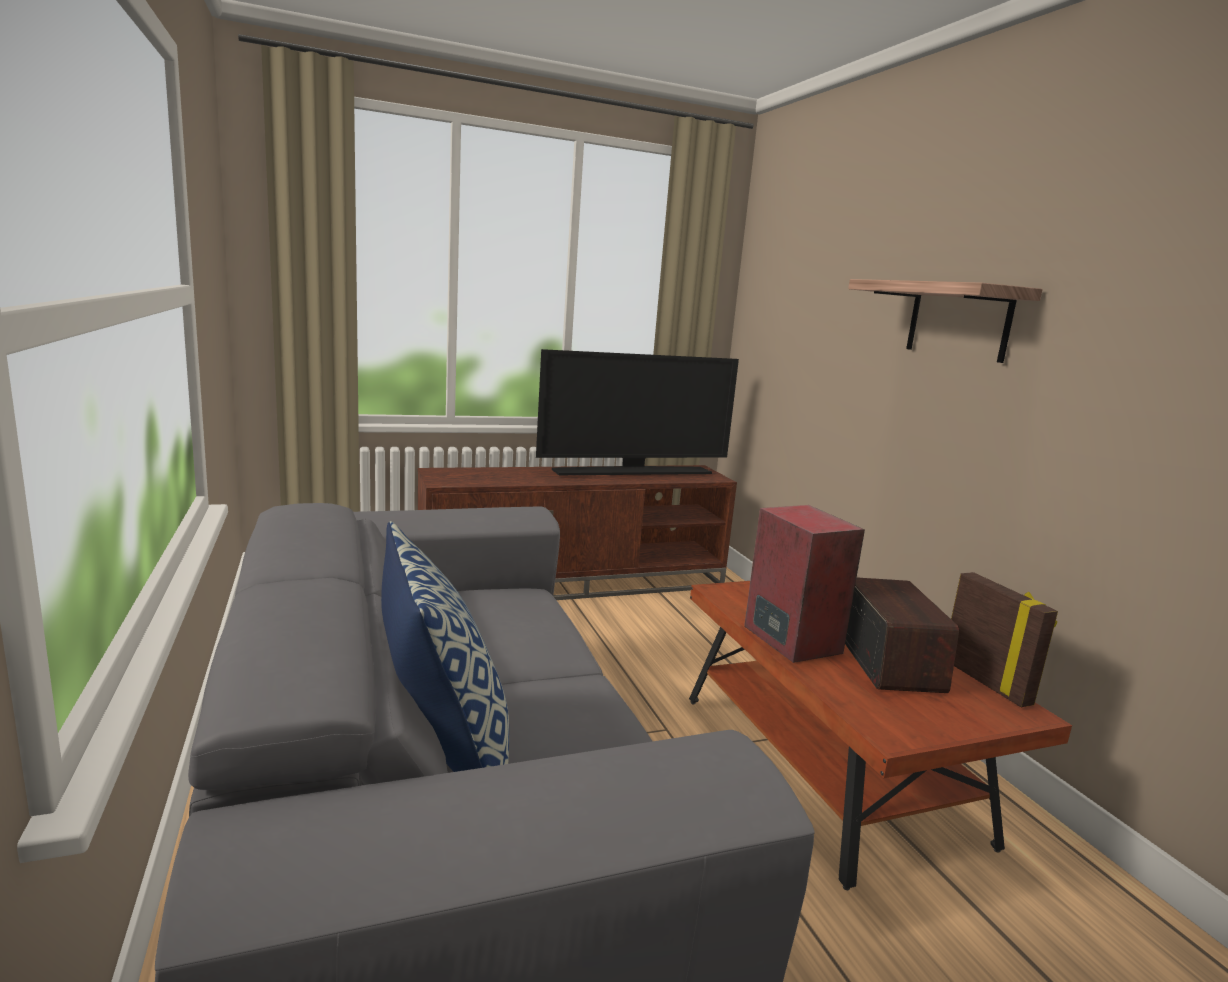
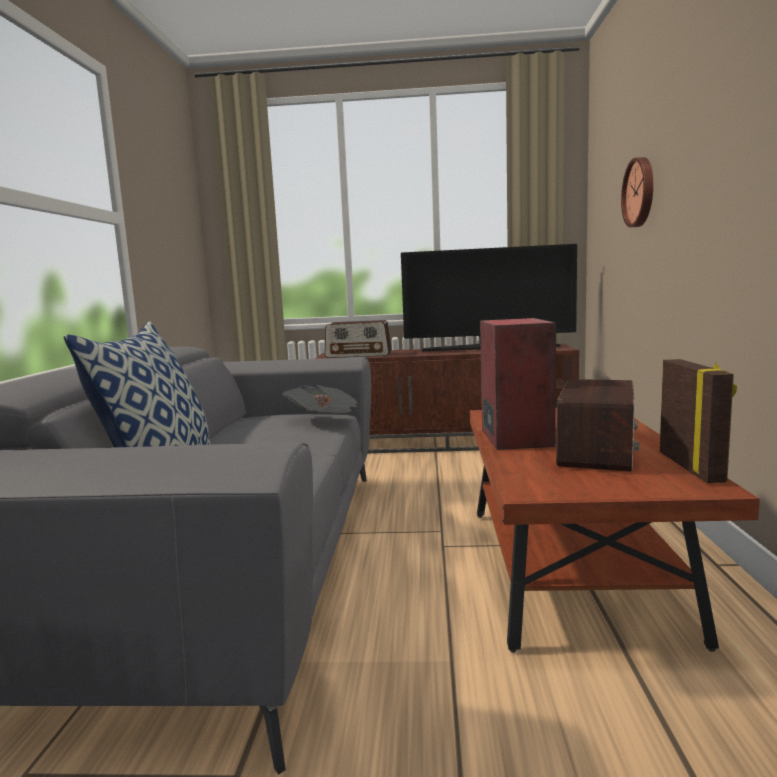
camera: 25 degrees right, 5 degrees down
(479, 478) = (359, 355): none -> radio
(537, 609) = (325, 421): none -> newspaper
(841, 332) = (640, 192): none -> wall clock
(958, 321) = (707, 139): shelf -> none

